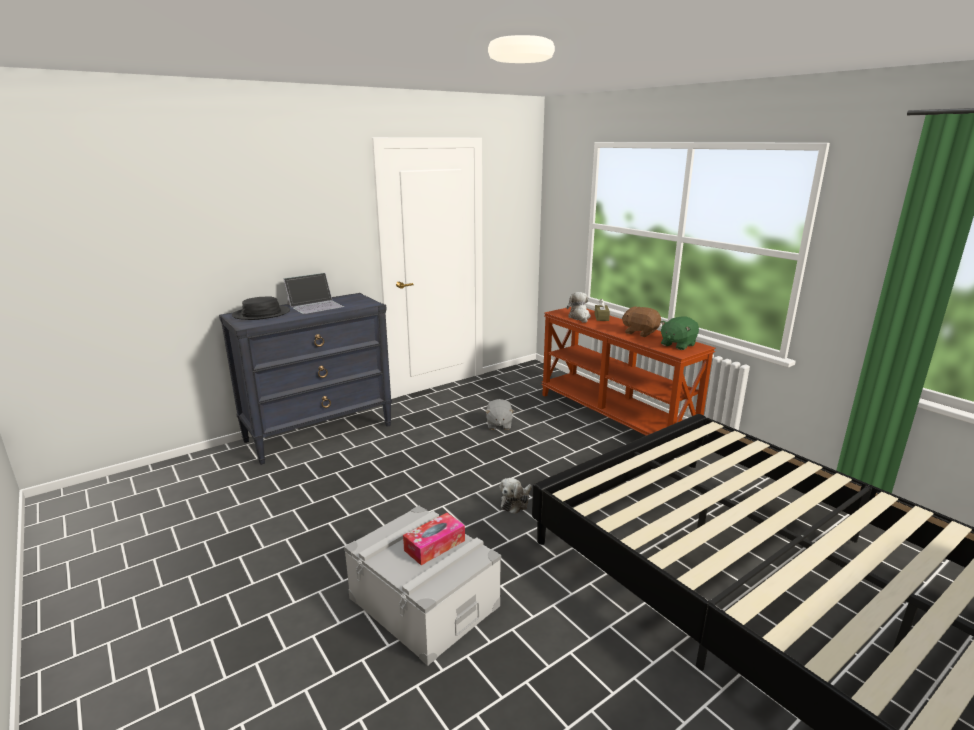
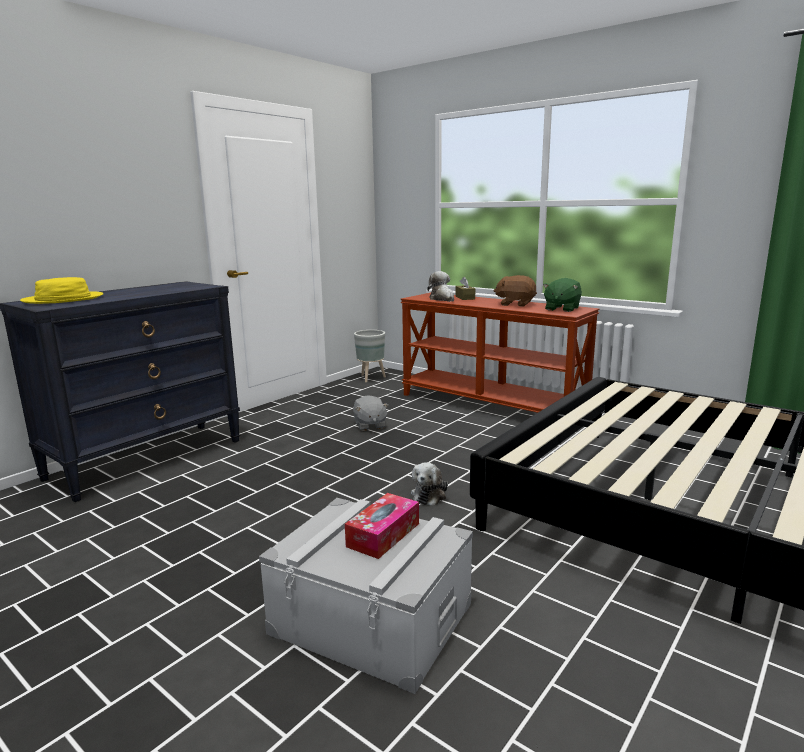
camera: 15 degrees left, 5 degrees down
(261, 314) = (63, 299): black hat -> yellow hat
(315, 305) = (135, 290): laptop -> none
(522, 372) = (370, 378): none -> grey planter

